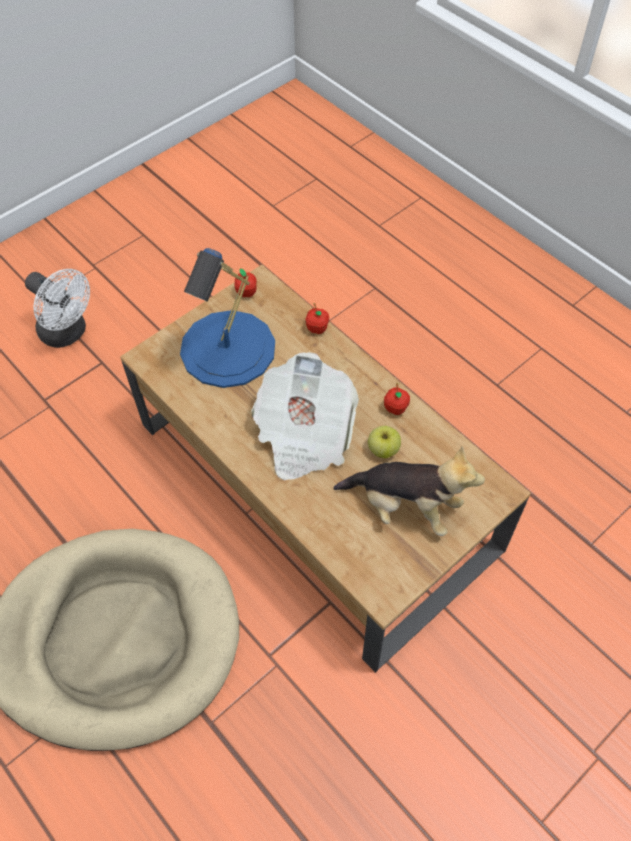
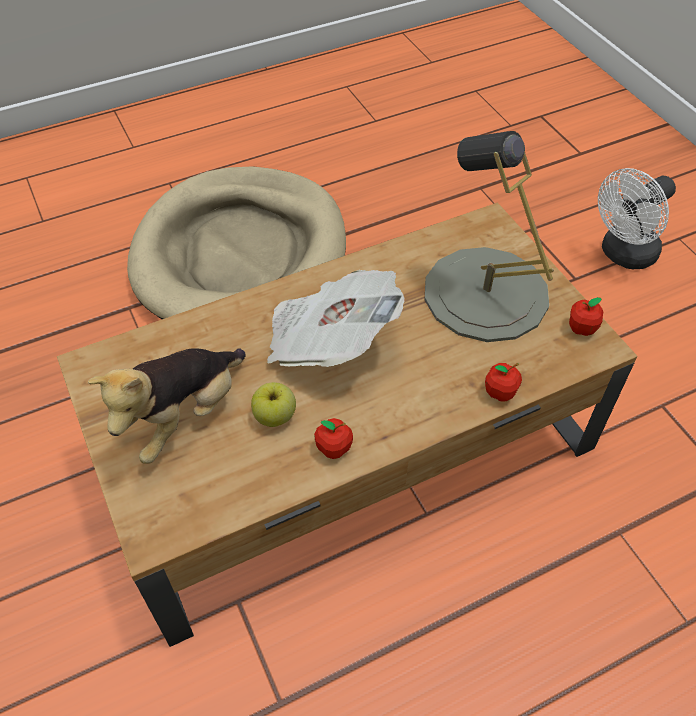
camera: 105 degrees right, 5 degrees down
(228, 349) = (485, 294): blue table lamp -> grey table lamp

